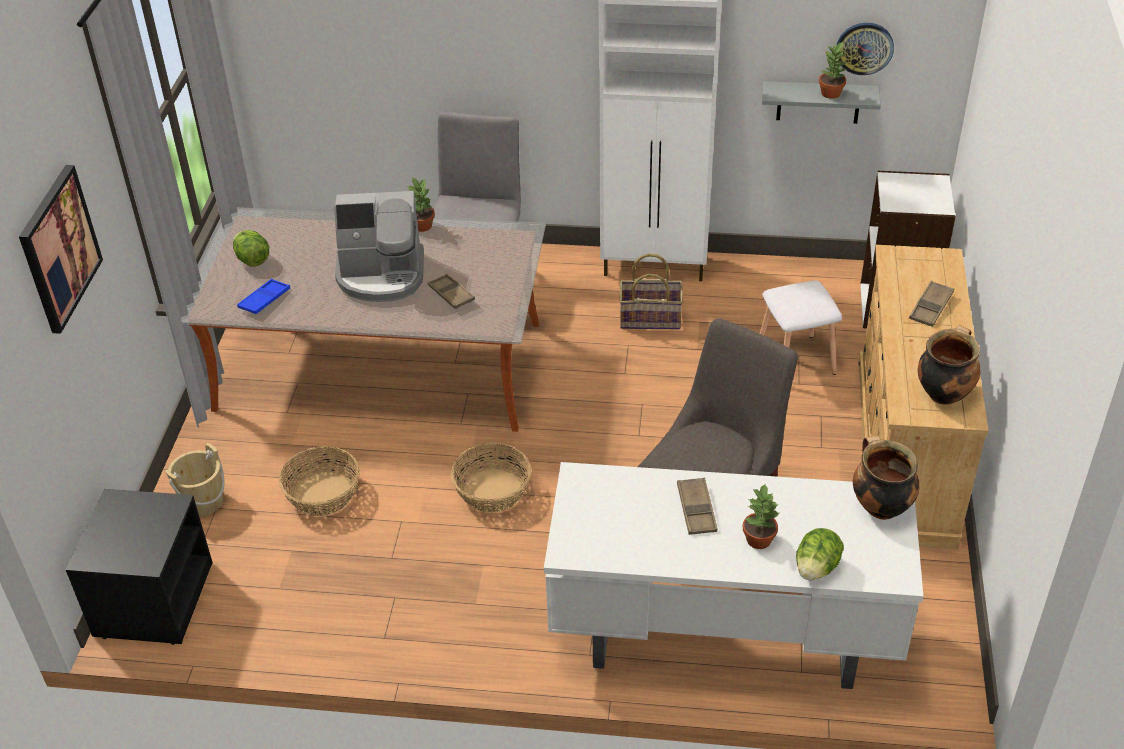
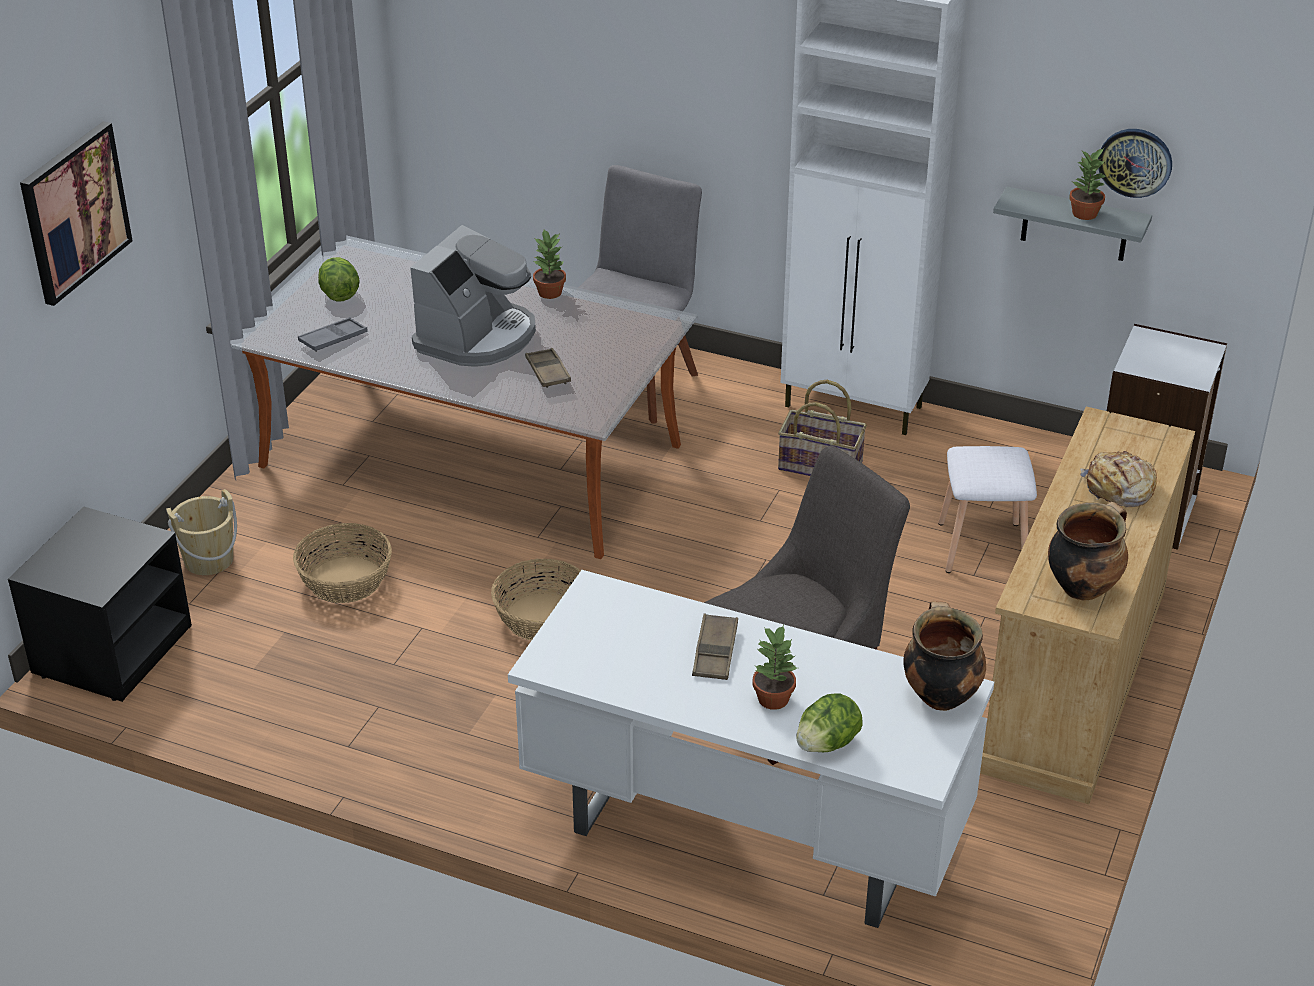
camera: 15 degrees right, 5 degrees down
(264, 300) = (333, 339): blue tray -> grey tray
(381, 275) = (477, 337): coffee machine -> coffee machine turned 75 degrees counterclockwise
(931, 307) = (1118, 489): brown tray -> bread

